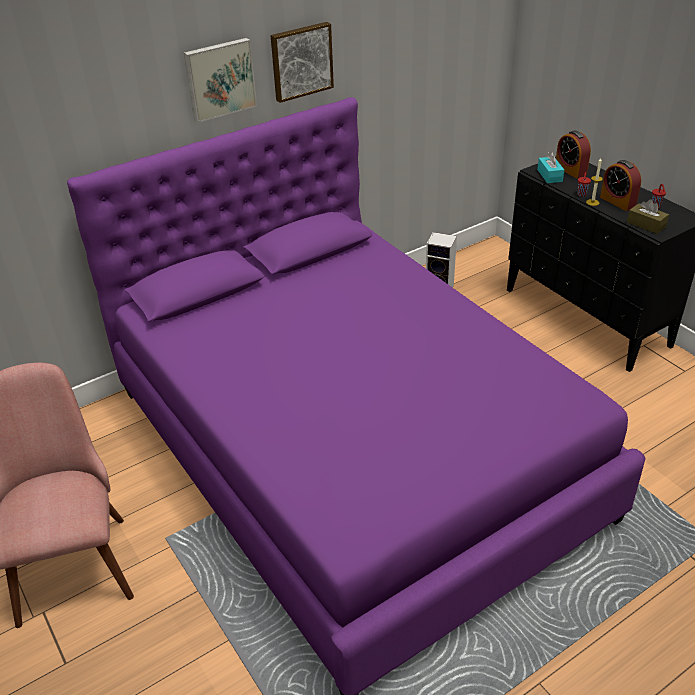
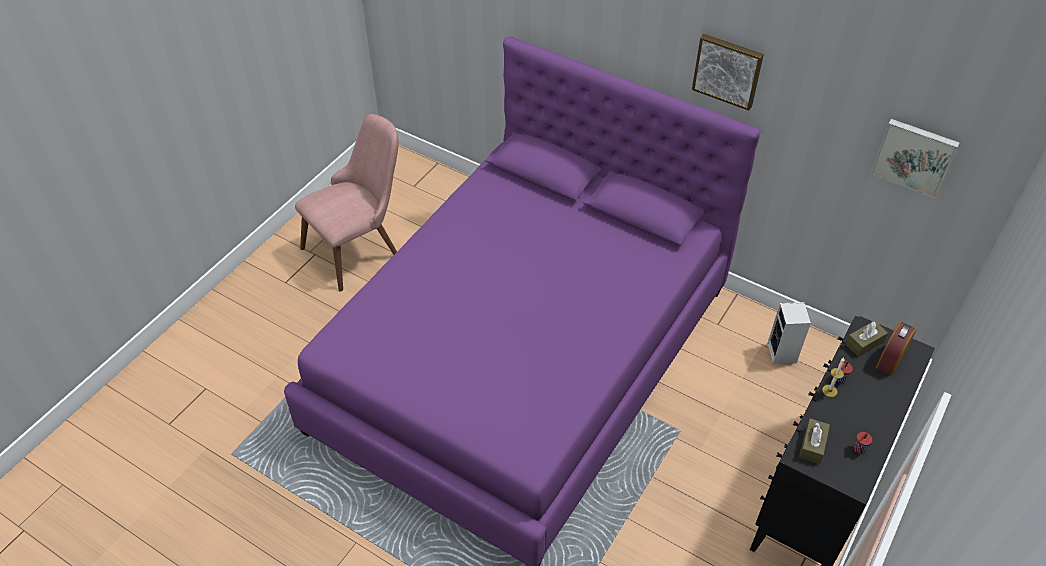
camera: 65 degrees right, 10 degrees up
(219, 79) = (648, 40): picture -> picture (914, 156)
(549, 175) = (864, 343): turquoise tissue box -> brown tissue box
(617, 202) = (847, 413): alarm clock -> none

